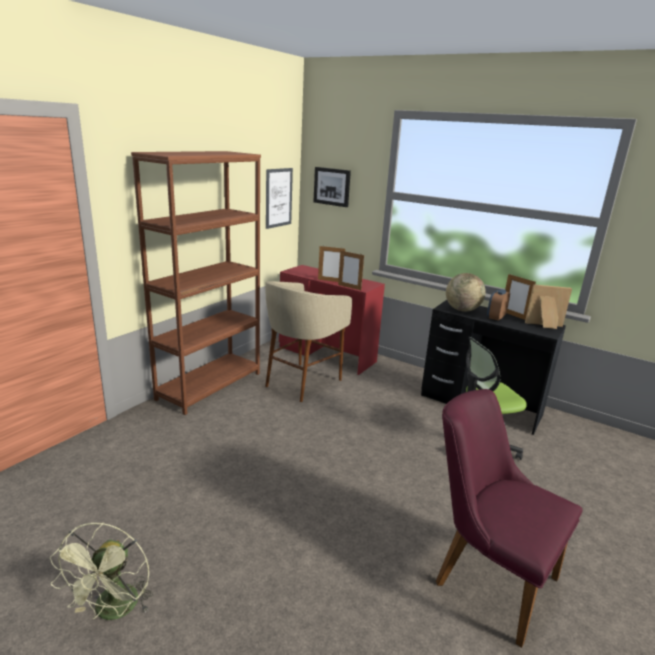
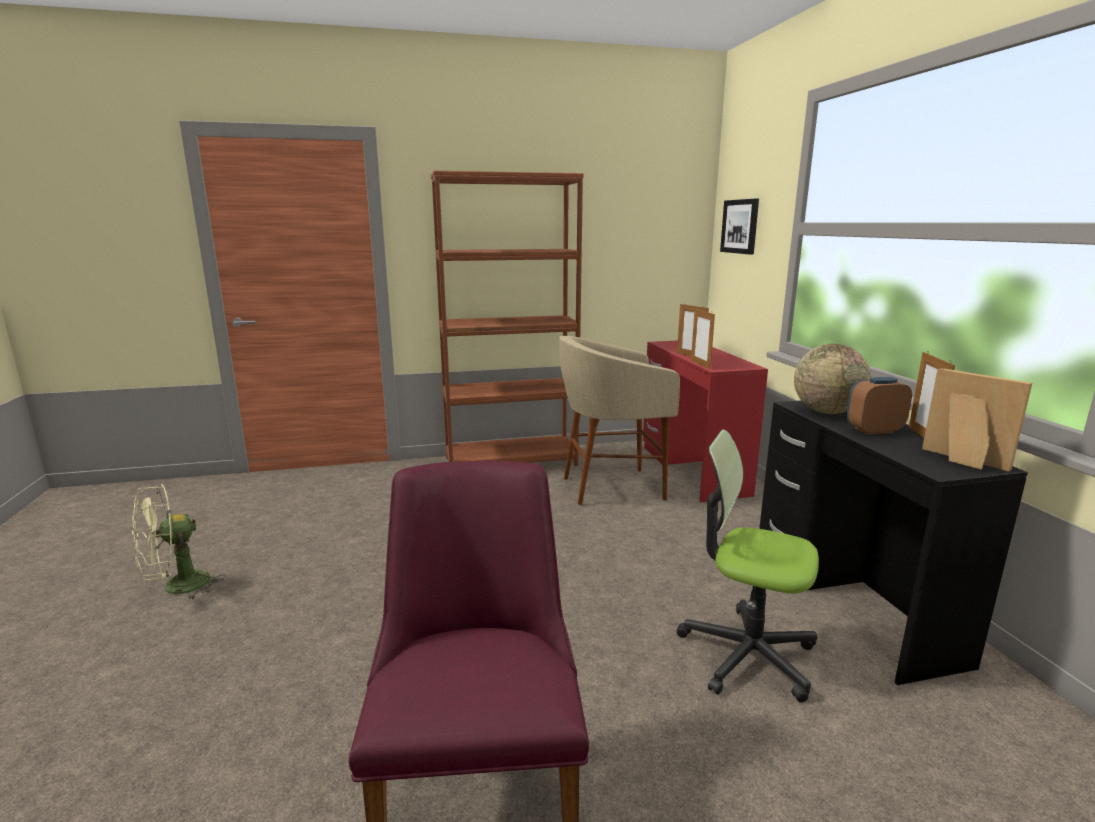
camera: 45 degrees right, 5 degrees down
(278, 198) = (667, 244): picture -> none

